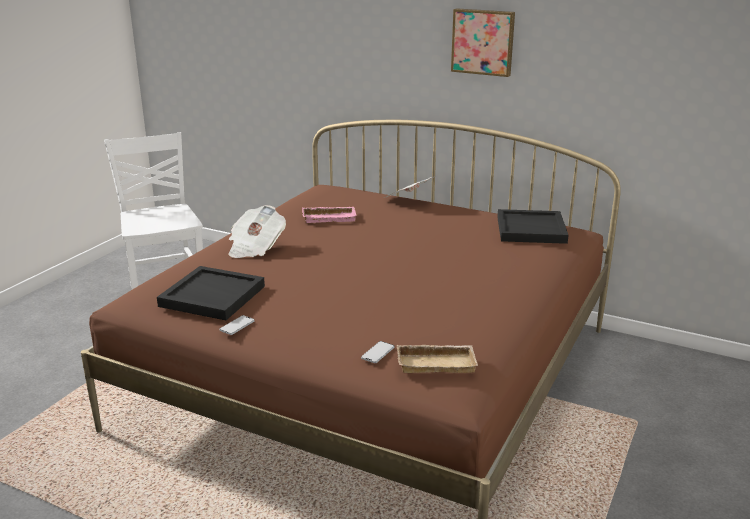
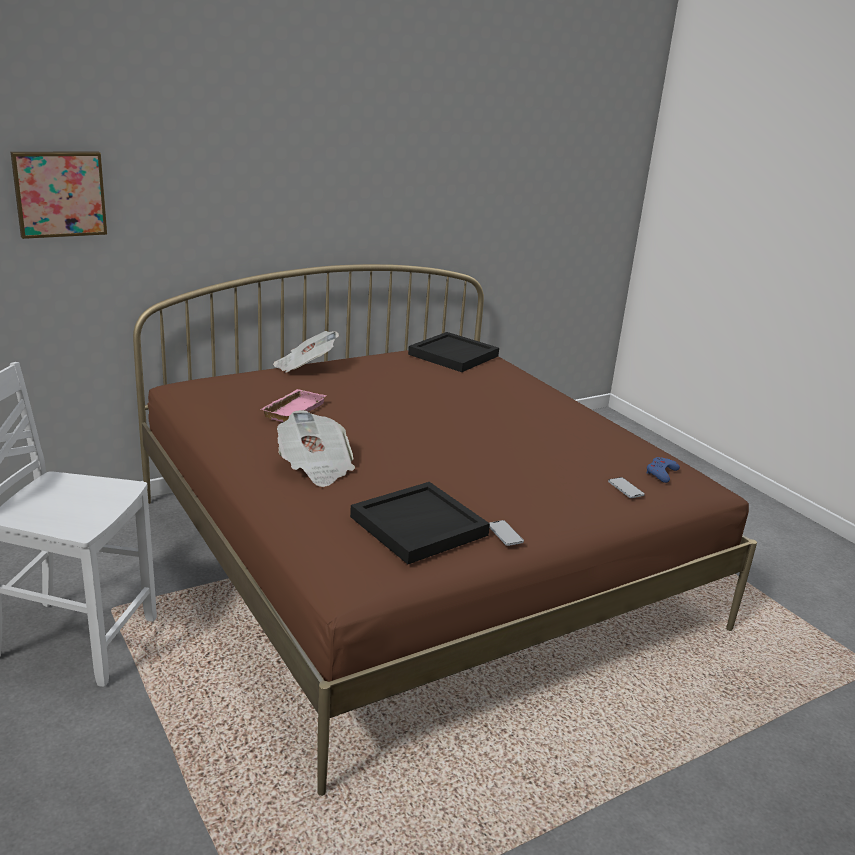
camera: 60 degrees left, 0 degrees up
(437, 362) = (661, 473): beige tray -> blue game controller
(483, 42) = (350, 168): picture -> picture (59, 193)

